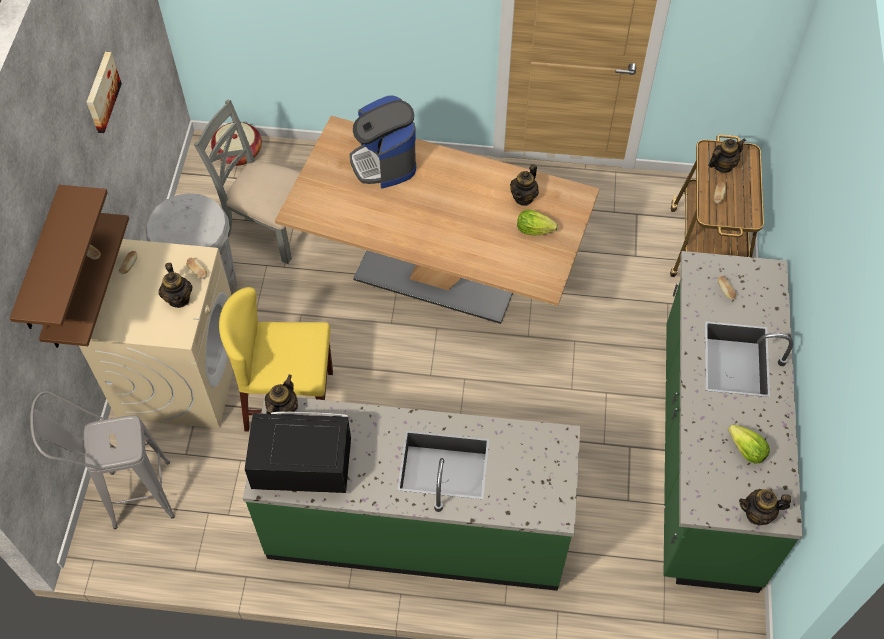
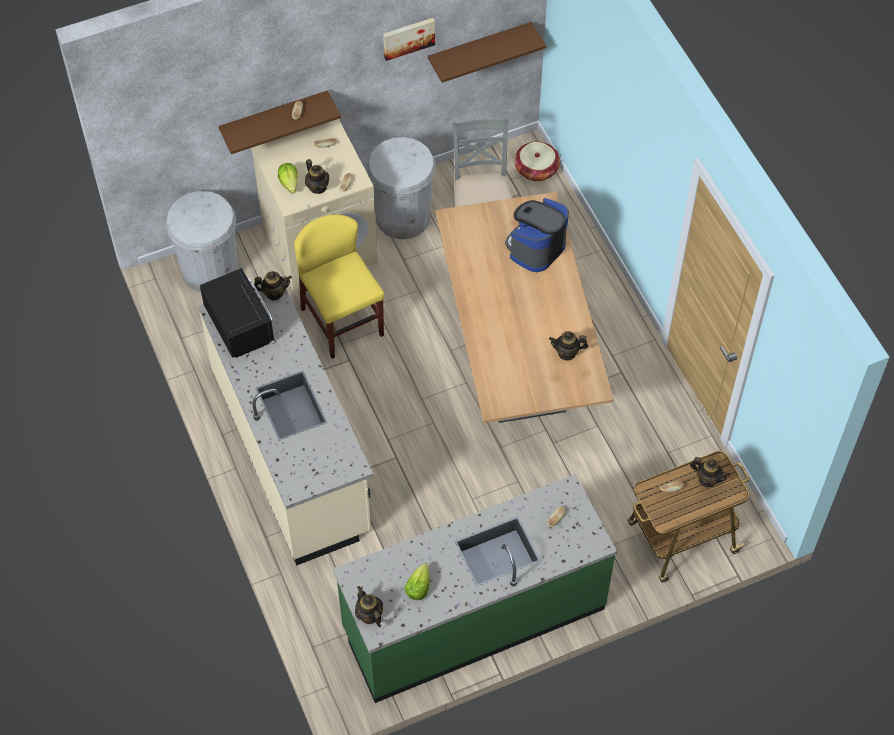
camera: 60 degrees right, 0 degrees up
(41, 262) = (255, 89): brown shelf -> brown shelf (479, 49)
(128, 497) = (210, 270): grey stool -> white trash can
(179, 298) = (318, 187): teapot -> teapot turned 75 degrees counterclockwise
(417, 526) = (292, 452): green counter -> beige counter
(534, 230) = (540, 374): lettuce -> lettuce (289, 183)

